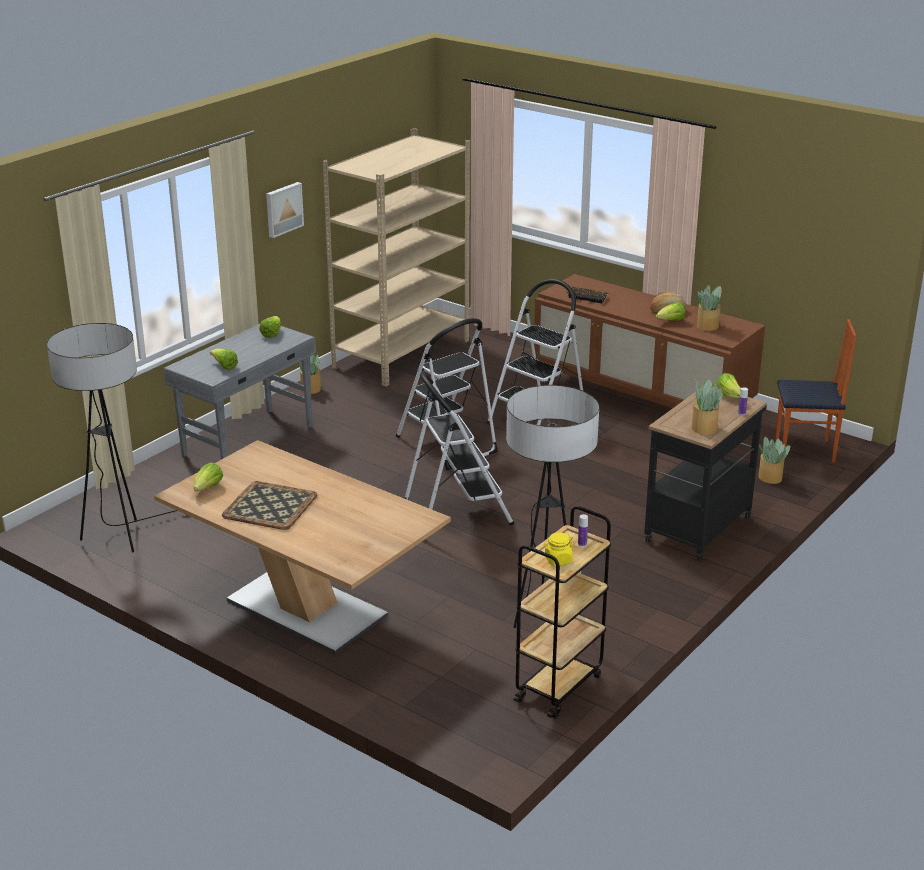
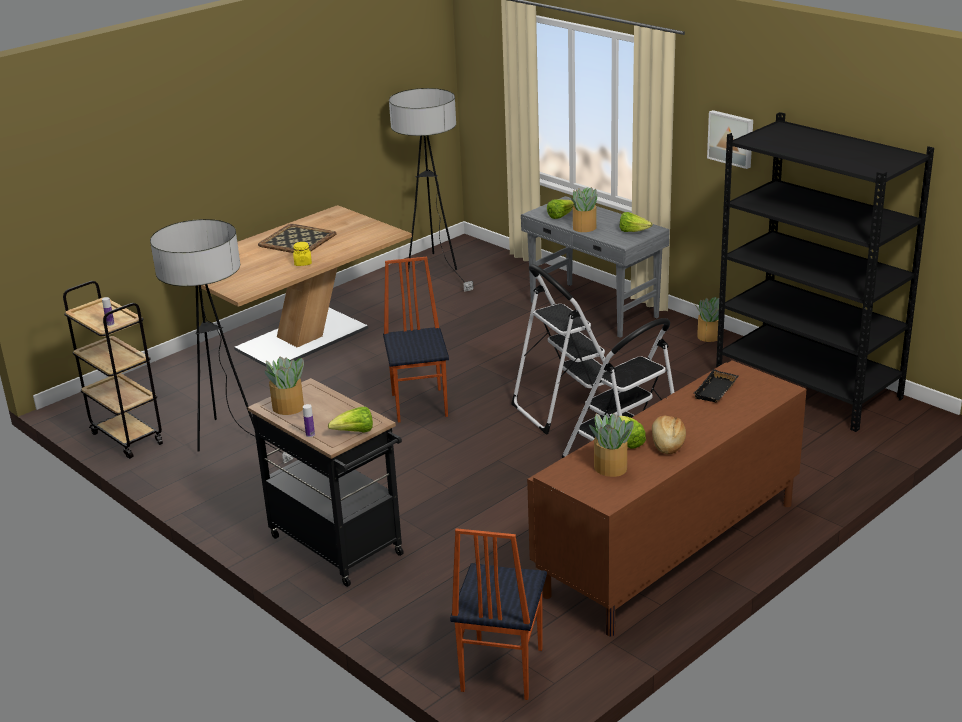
camera: 100 degrees right, 0 degrees up
(207, 488) = (337, 220): lettuce -> none
(402, 353) = (807, 387): beige bookcase -> black bookcase
(454, 515) = (420, 404): step ladder -> chair
(558, 560) = (95, 313): yellow jar -> yellow jar (303, 263)
(770, 478) = (435, 622): potted plant -> potted plant (584, 228)

